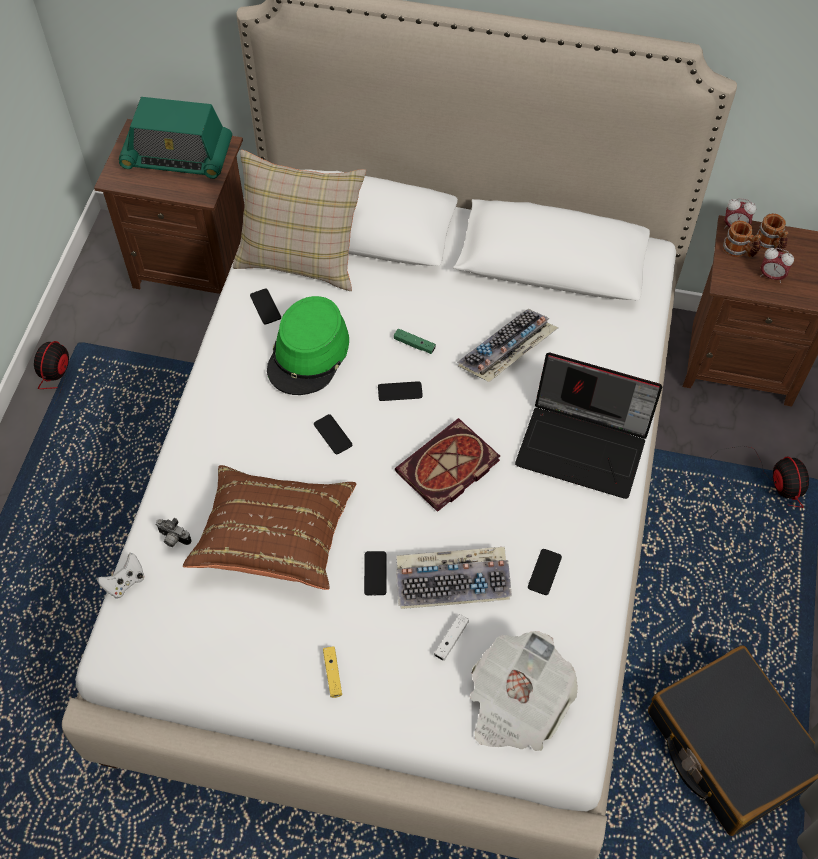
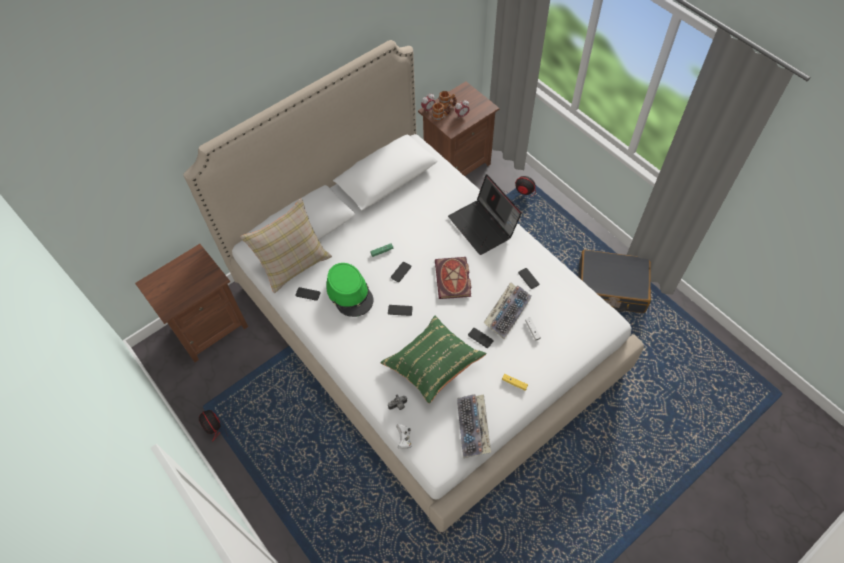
camera: 50 degrees left, 0 degrees up
(177, 156) = (183, 276): radio -> none
(275, 538) = (433, 365): brown pillow -> green pillow
(506, 353) = (416, 222): keyboard -> keyboard (473, 428)
(516, 704) = (577, 326): newspaper -> none
(585, 445) = (483, 226): laptop -> laptop turned 90 degrees clockwise

